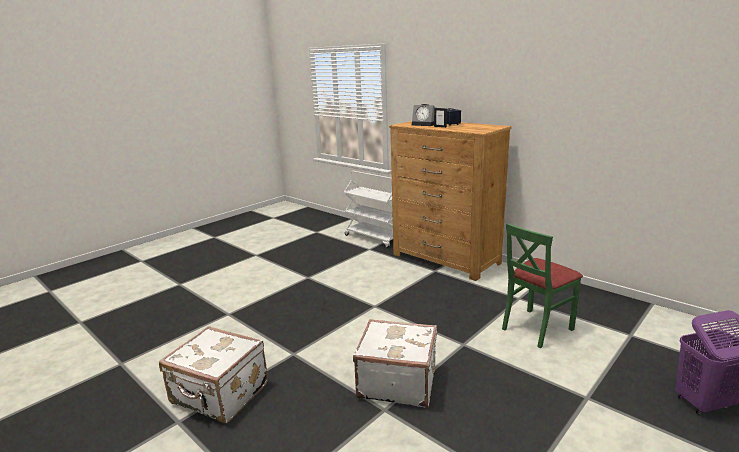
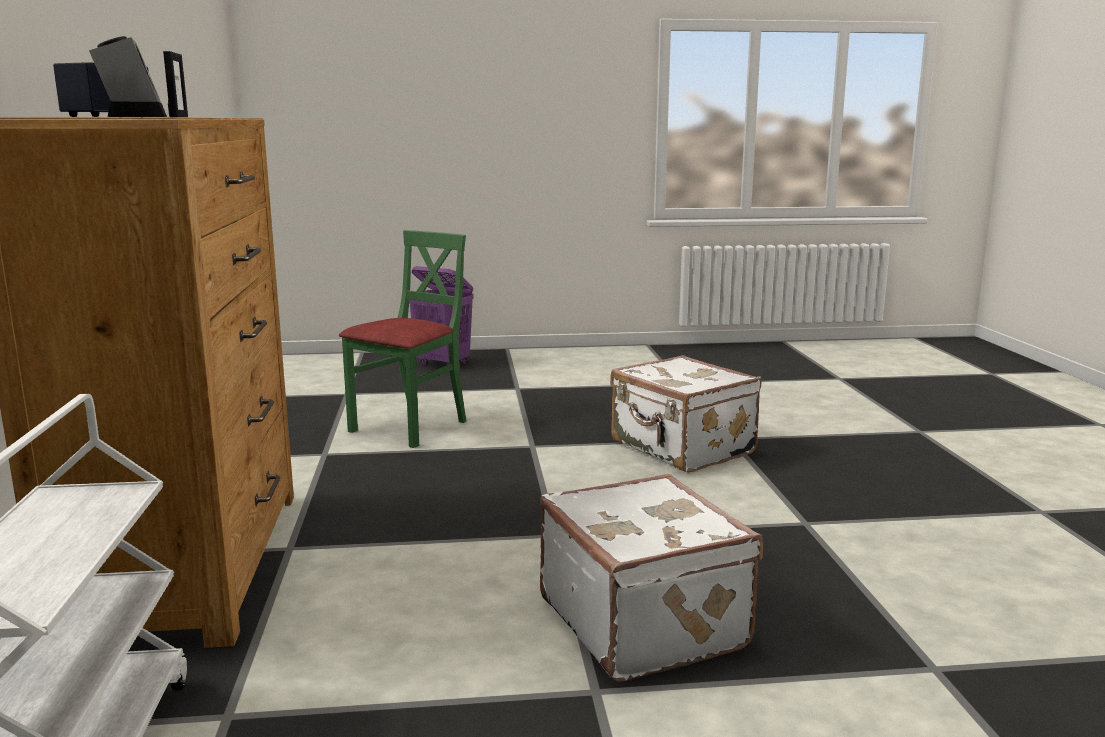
camera: 140 degrees left, 5 degrees down
(219, 395) = (968, 517): white suitcase -> white suitcase (645, 622)
(536, 328) = (410, 427): green chair -> green chair turned 60 degrees counterclockwise

